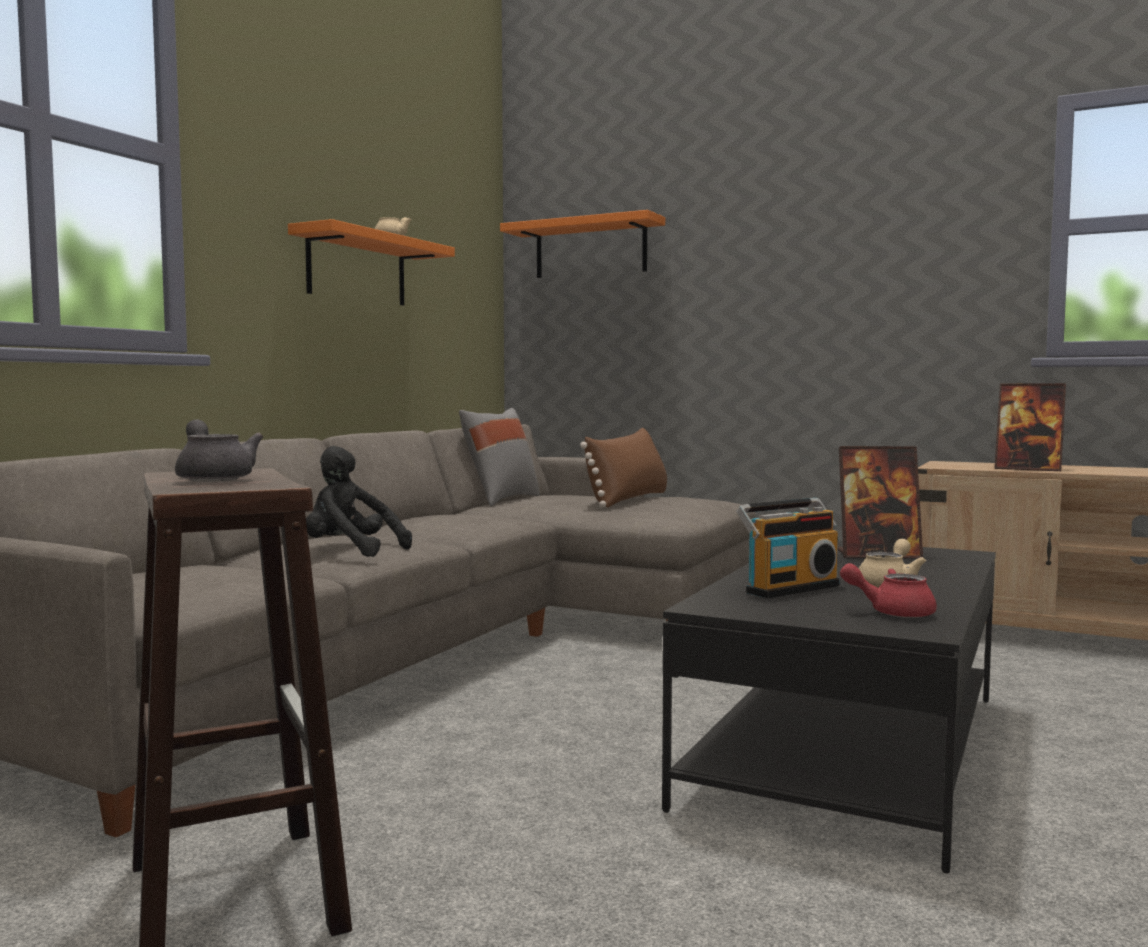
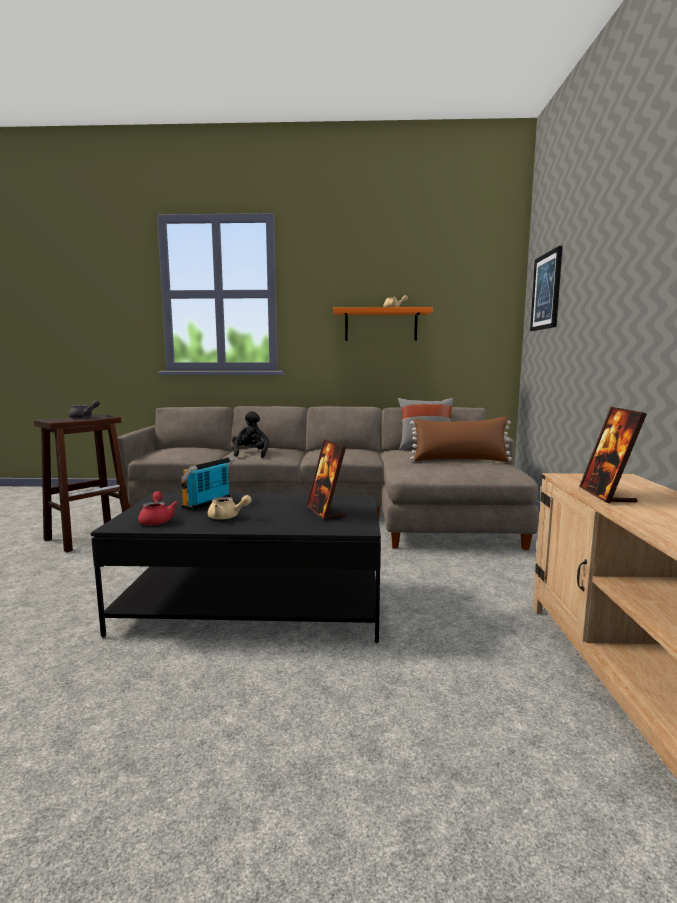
camera: 65 degrees right, 5 degrees up
(590, 249) = (546, 291): orange shelf -> picture
(789, 588) = (208, 503): radio -> radio turned 90 degrees clockwise

